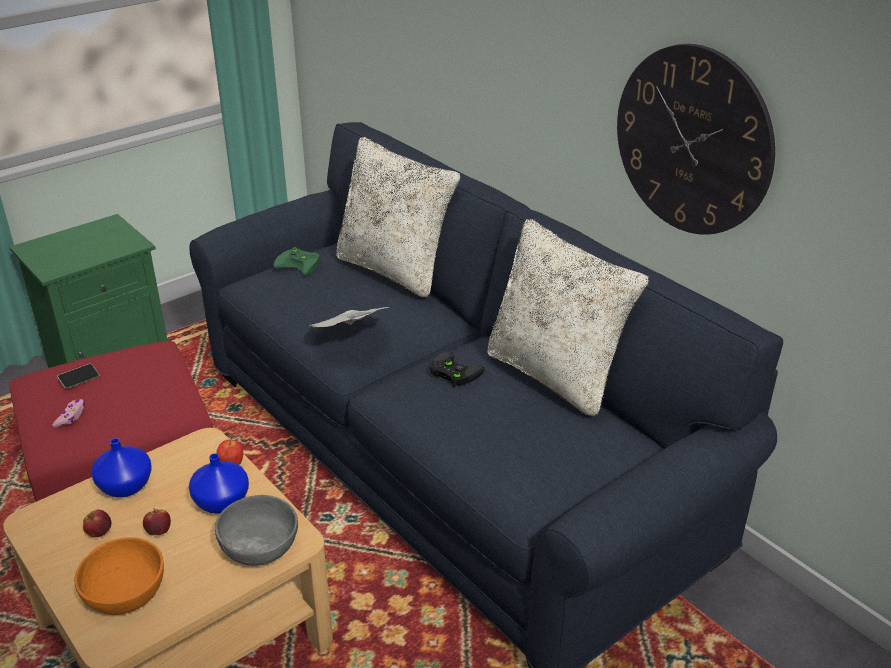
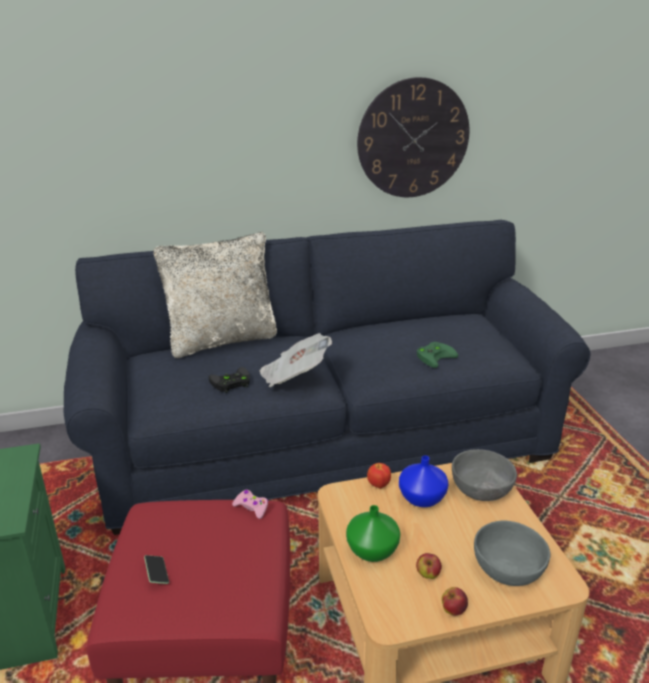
camera: 65 degrees left, 5 degrees down
(71, 417) = (218, 587): pink game controller -> pink game controller (251, 507)
(125, 592) = (508, 567): orange bowl -> grey bowl
(126, 487) = (373, 550): blue vase -> green vase
(159, 531) = (441, 538): apple -> apple (453, 610)
(300, 264) = (163, 377): green game controller -> green game controller (435, 356)
(452, 372) = (373, 349): black game controller -> black game controller (230, 383)
(554, 379) = (405, 320): beige pillow -> none

